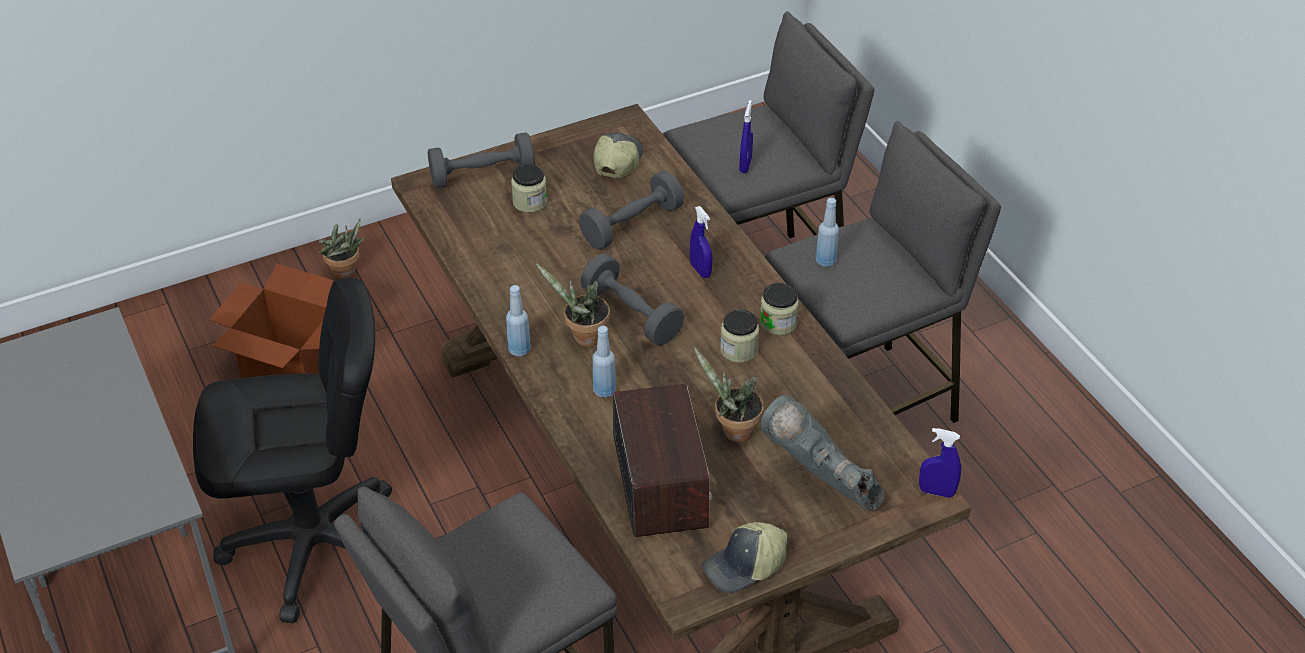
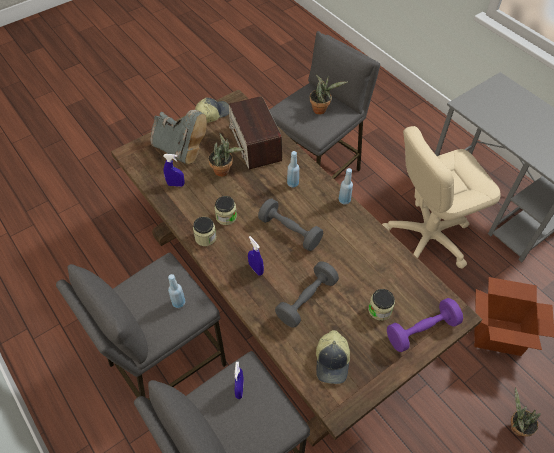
camera: 170 degrees right, 10 degrees up
(315, 546) = (427, 237): black office chair -> beige office chair
(482, 175) = (421, 330): grey dumbbell -> purple dumbbell
(583, 338) = (312, 212): potted plant -> potted plant (321, 109)
(936, 492) = (126, 155): blue spray bottle -> blue spray bottle (176, 184)

